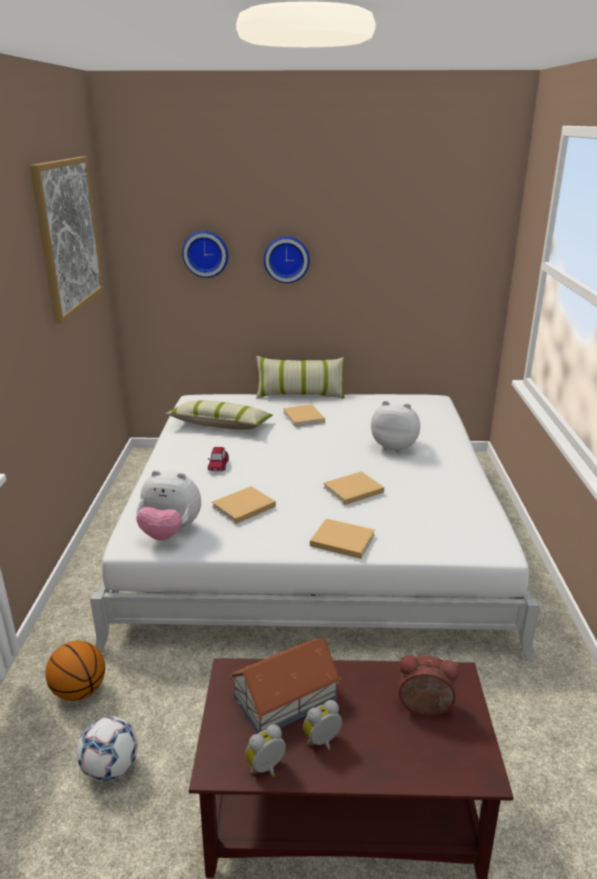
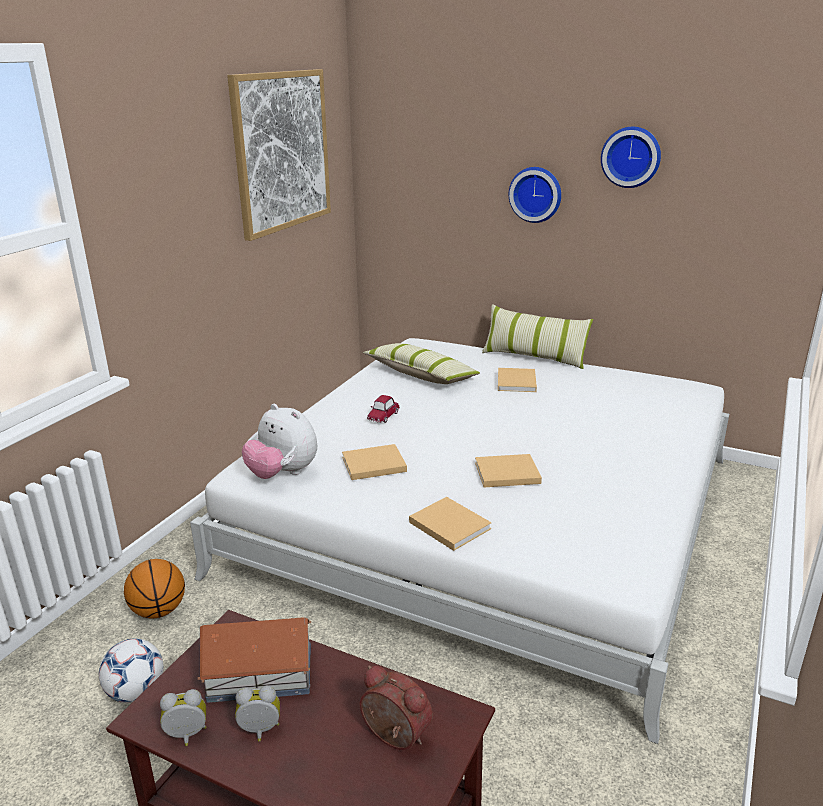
camera: 25 degrees right, 0 degrees up
(206, 253) = (448, 181): wall clock -> wall clock (631, 157)
(395, 447) = (599, 435): plush toy -> none

